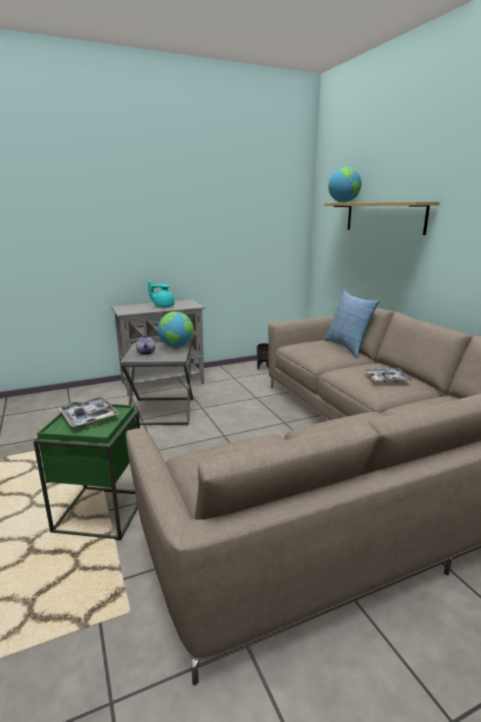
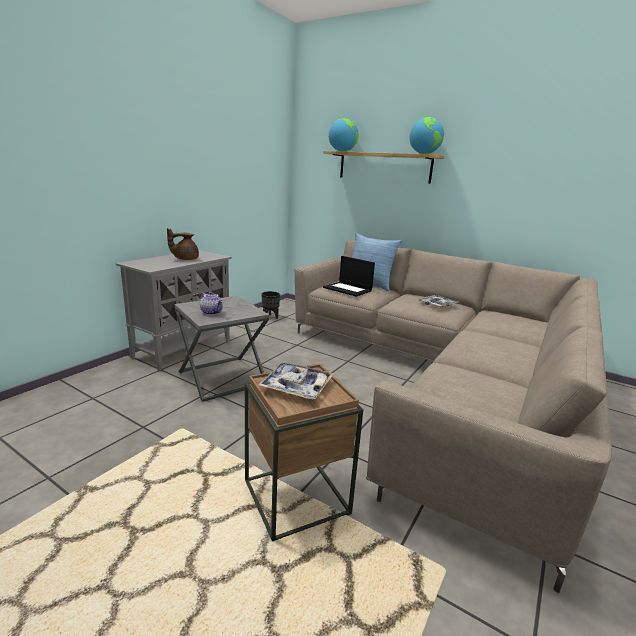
camera: 35 degrees left, 0 degrees up
(101, 512) = (295, 496): green side table -> brown side table
(163, 306) = (185, 259): turquoise teapot -> brown teapot
(176, 346) = (233, 301): globe -> globe (424, 154)
(312, 349) = (348, 289): none -> laptop

